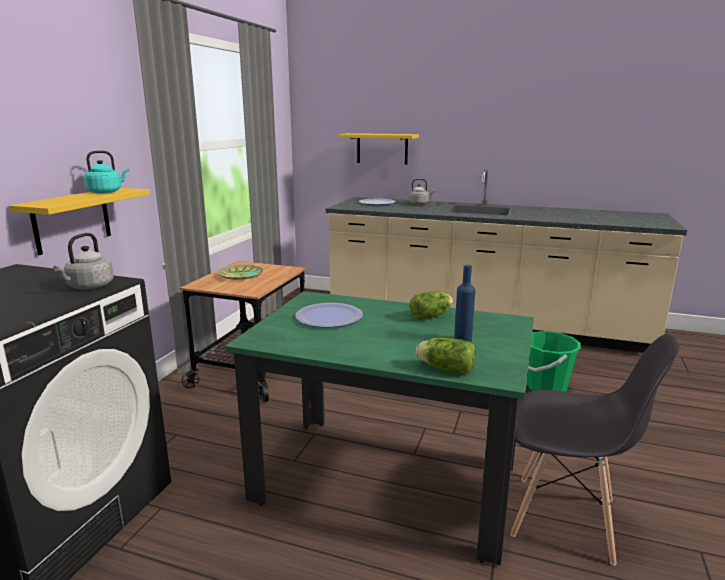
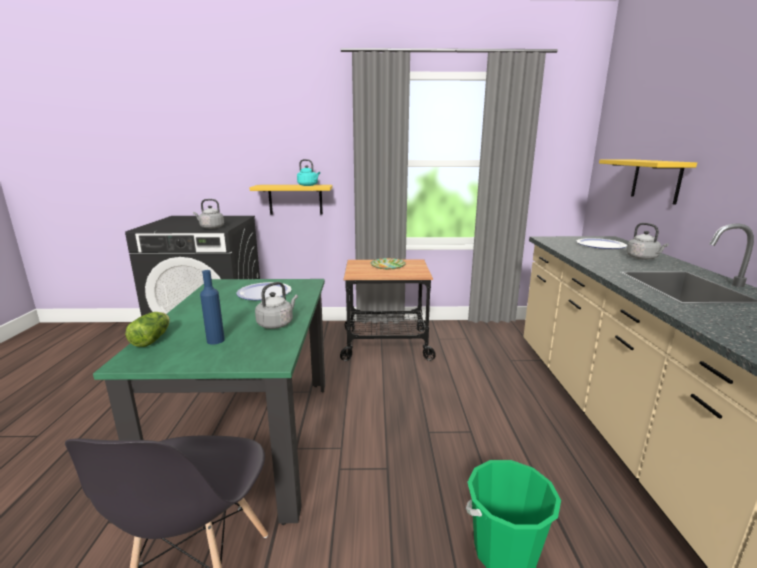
camera: 70 degrees right, 0 degrees up
(432, 316) = (277, 324): lettuce -> grey kettle

